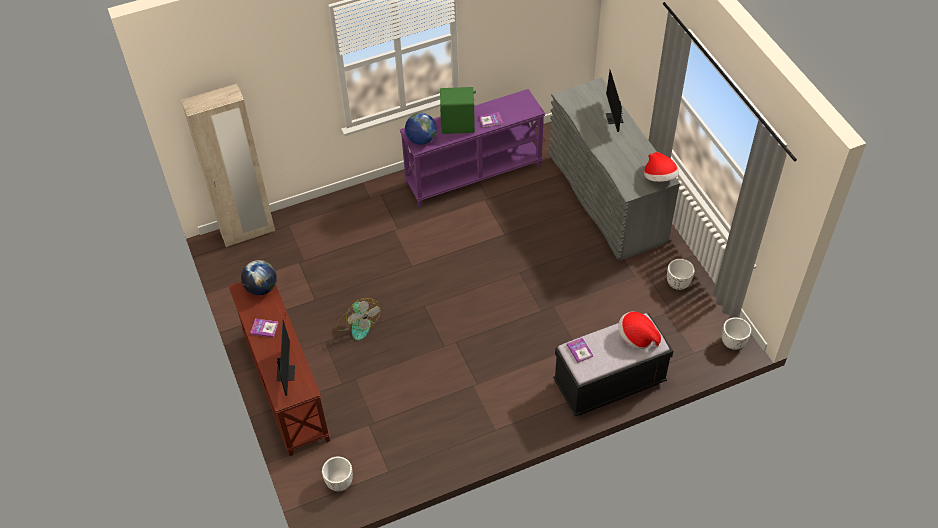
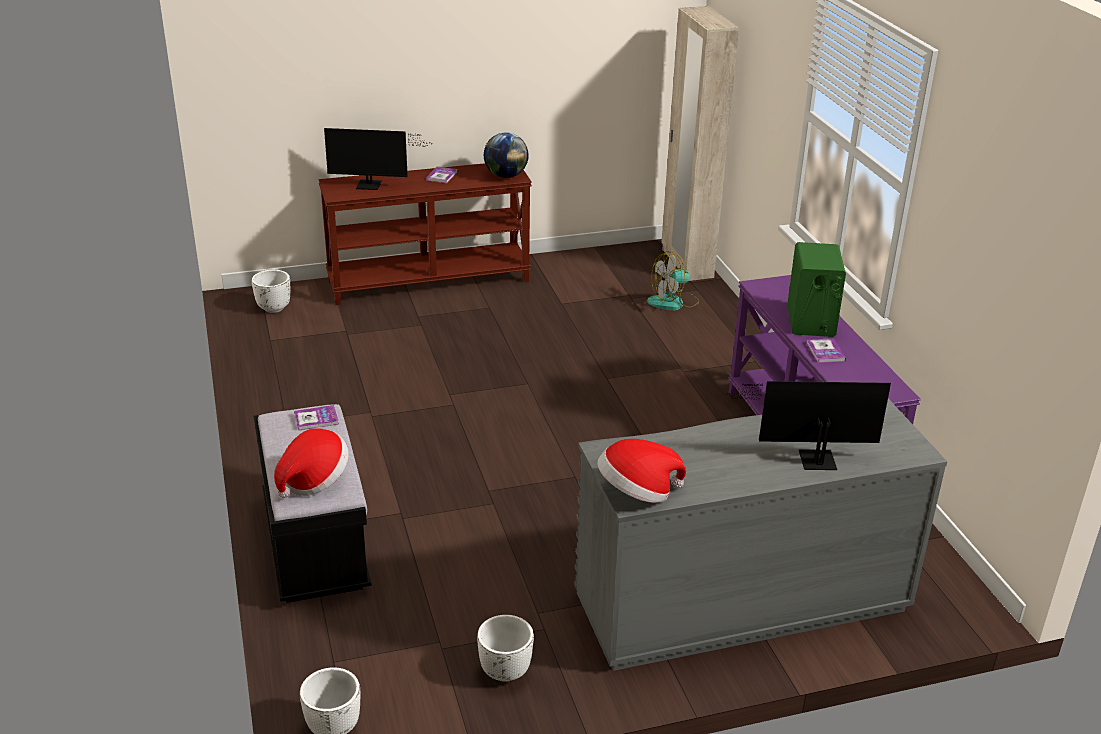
camera: 95 degrees right, 20 degrees down
(358, 324) = (510, 331): fan -> fan (673, 302)
(421, 139) = (774, 288): globe -> none

